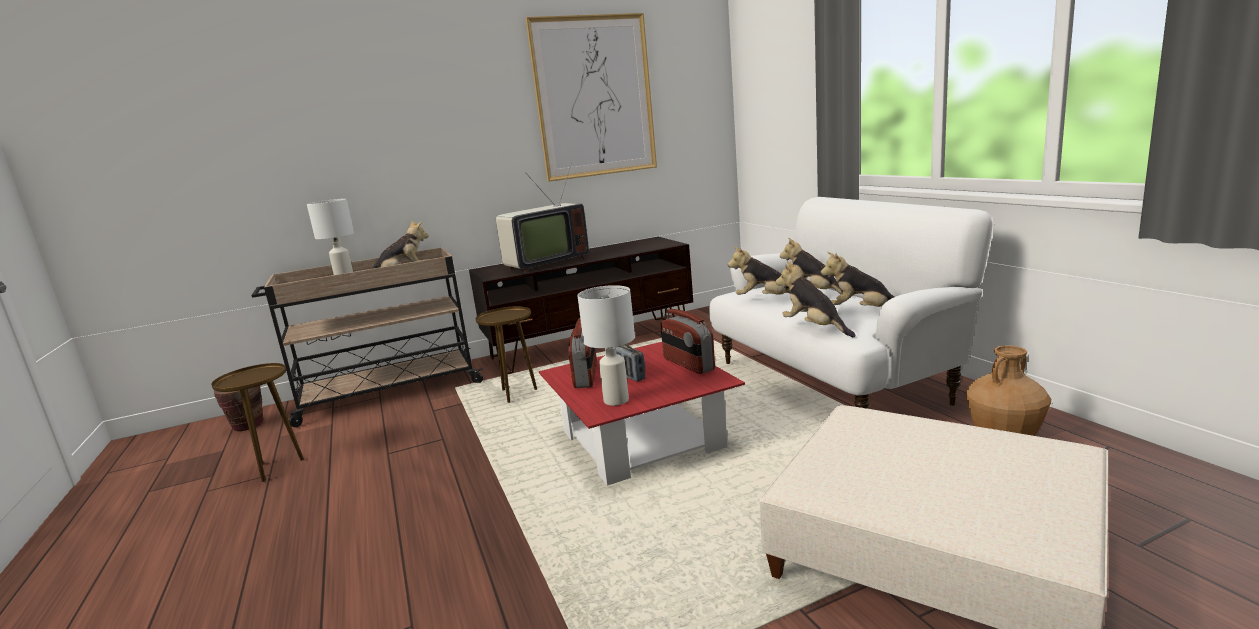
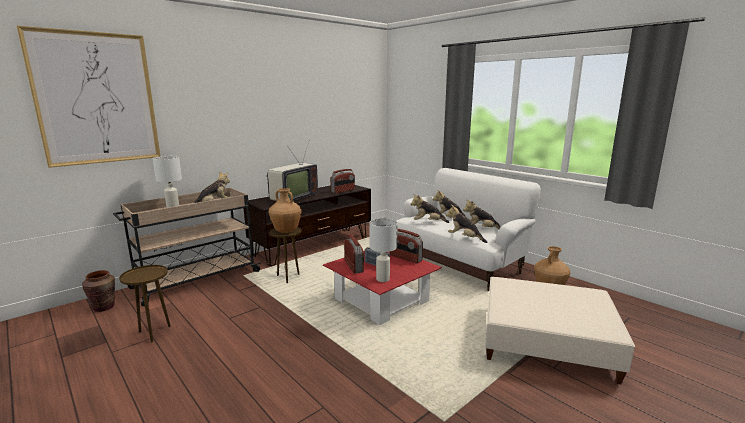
camera: 20 degrees left, 0 degrees up
(506, 316) = (286, 231): none -> brown vase
(594, 97) = (318, 101): picture -> picture (96, 99)
(637, 249) = (343, 191): none -> radio

